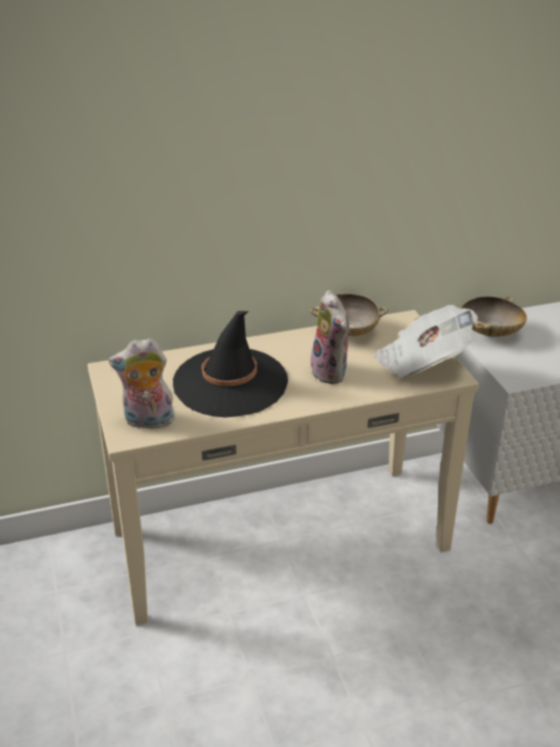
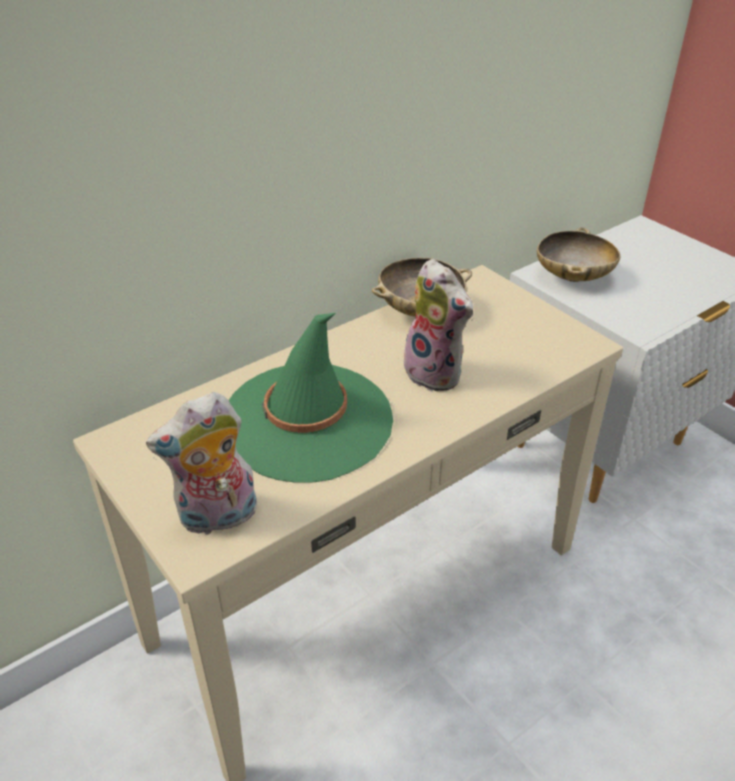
camera: 20 degrees left, 5 degrees up
(230, 383) = (307, 421): black hat -> green hat
(422, 362) = (538, 333): newspaper -> none

